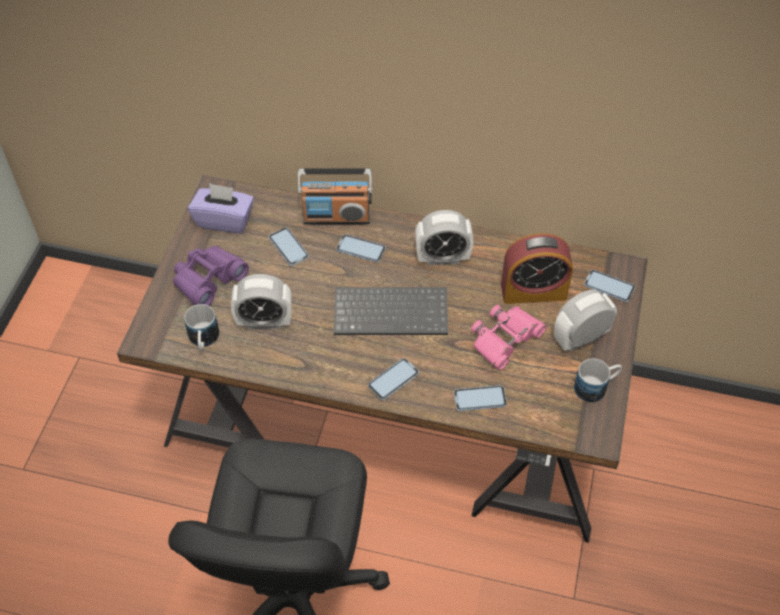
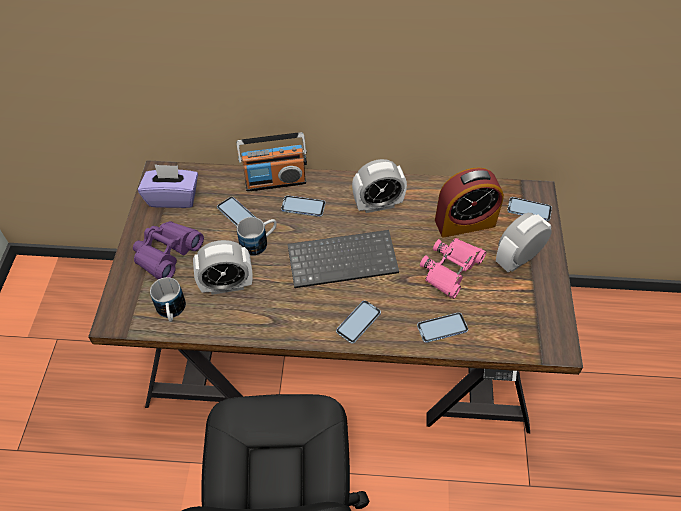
camera: 10 degrees left, 0 degrees up
(596, 387) = (543, 301): mug -> mug (259, 242)

